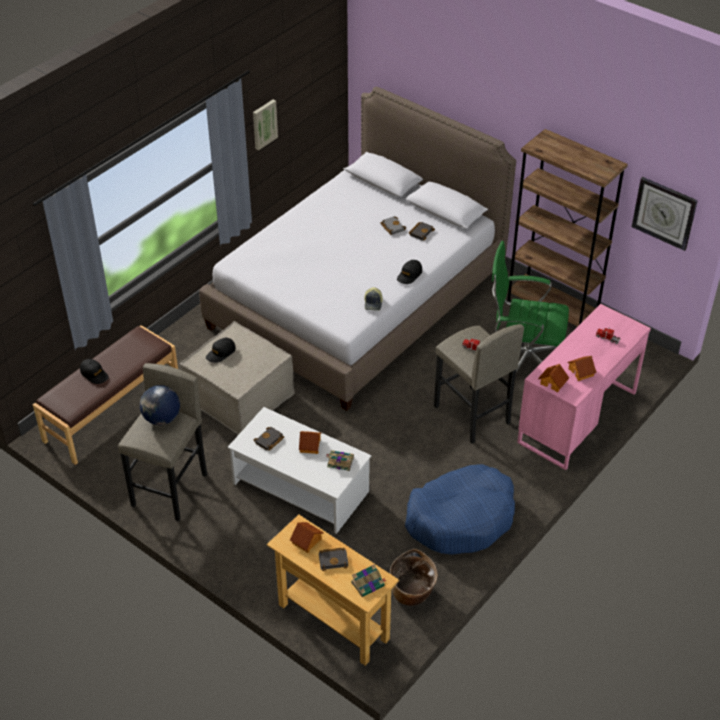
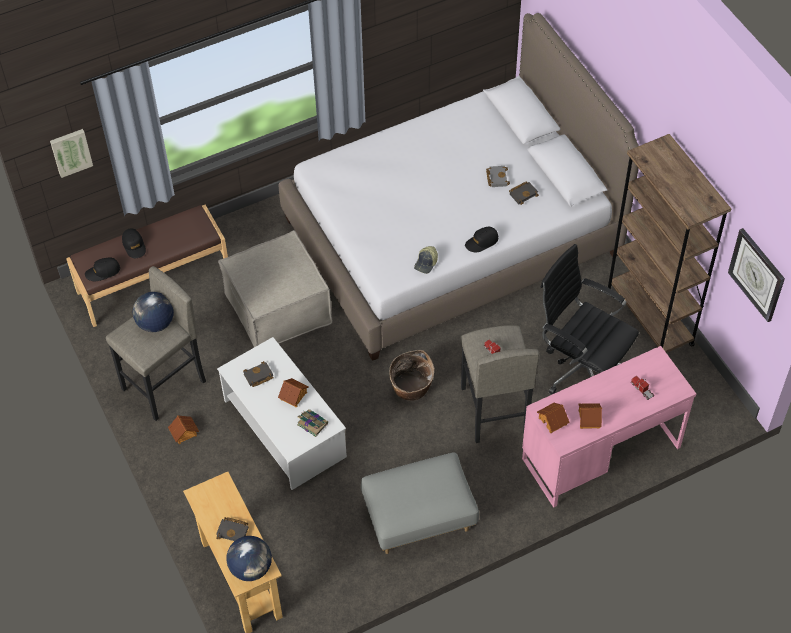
camera: 25 degrees right, 10 degrees up
(220, 353) = (262, 263): black cap -> black cap (103, 272)
(264, 124) = (394, 27): picture -> picture (71, 152)
(307, 541) = (220, 502): toy house -> toy house (184, 433)
(368, 584) = (251, 568): book -> globe
(412, 594) = (328, 580): basket -> basket (411, 390)
(461, 518) = (418, 520): blue dog bed -> grey ottoman
(522, 362) = (580, 369): green office chair -> black office chair

